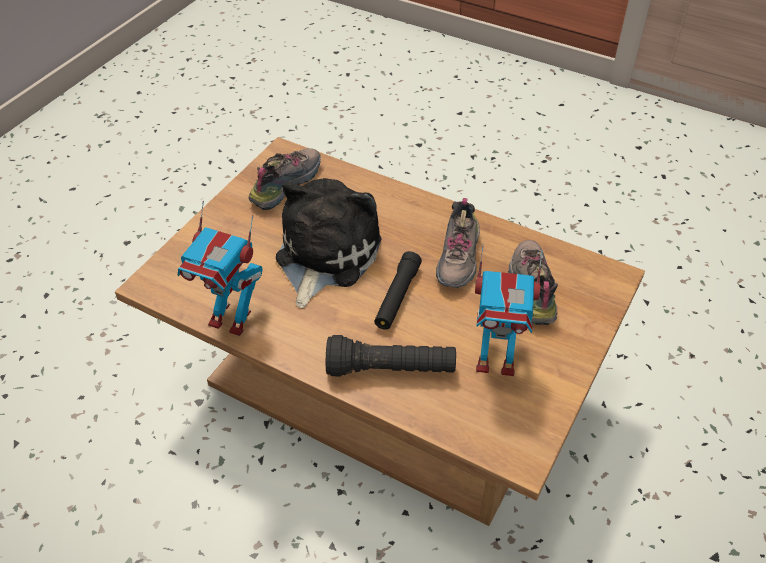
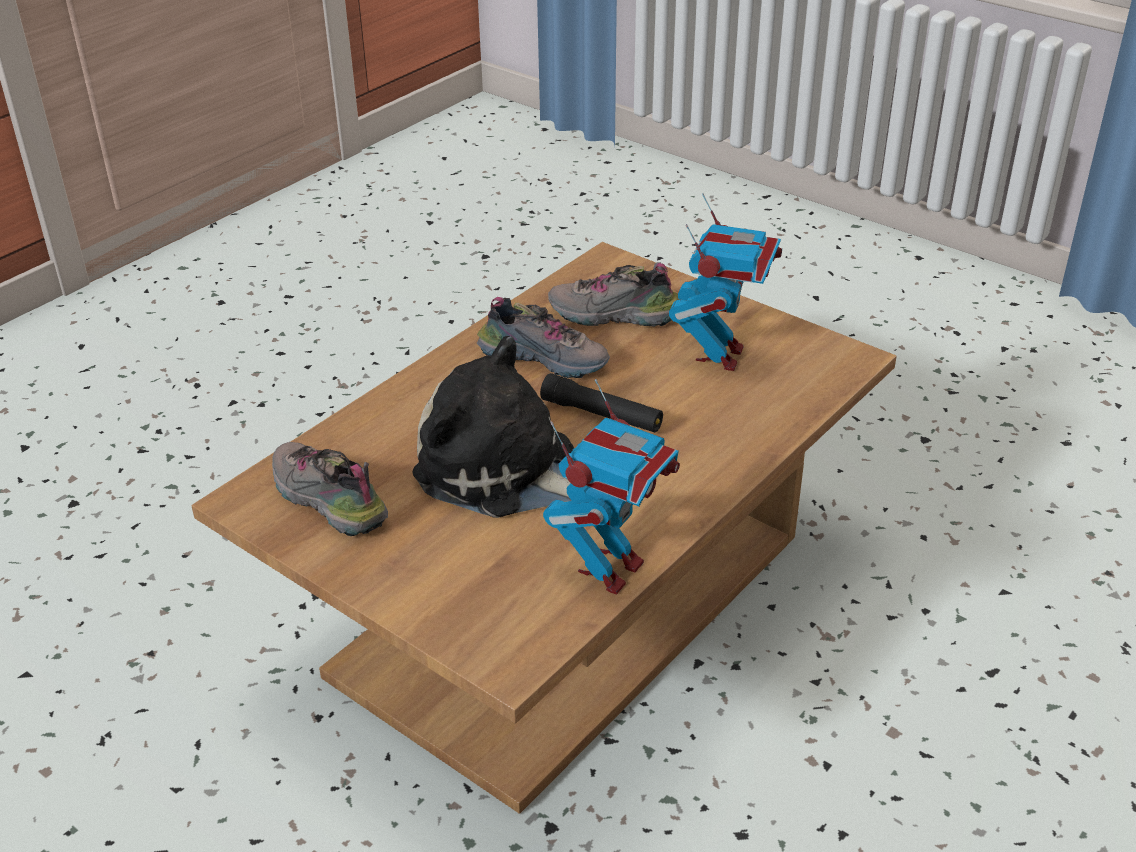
camera: 80 degrees left, 10 degrees down
(391, 369) = (723, 432): black flashlight -> none

